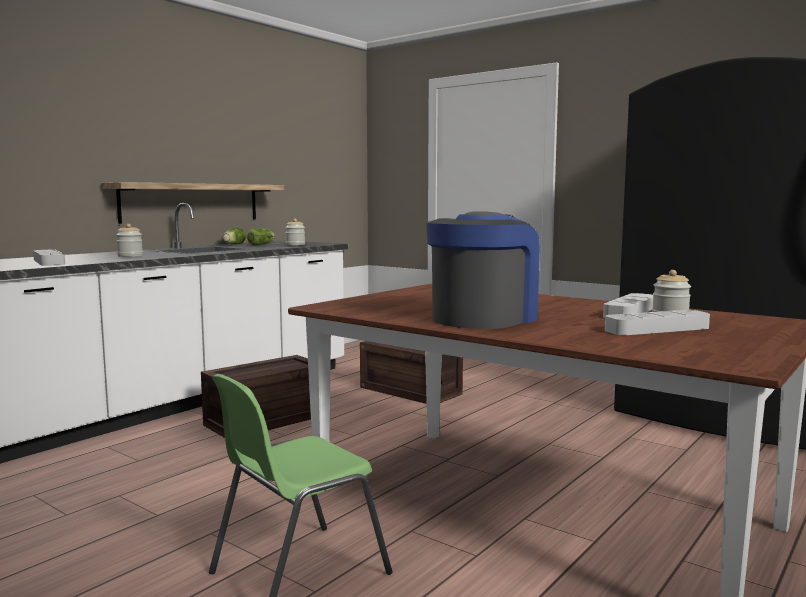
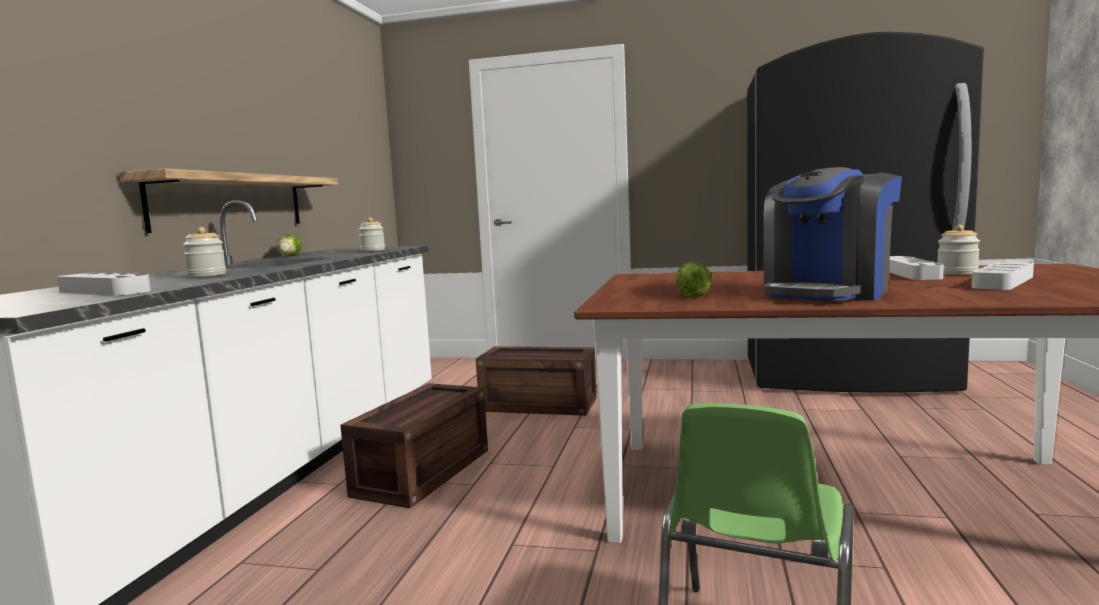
camera: 25 degrees left, 0 degrees up
(262, 244) = (328, 253): lettuce -> lettuce (693, 294)
(484, 318) = (827, 293): coffee machine -> coffee machine turned 150 degrees counterclockwise

